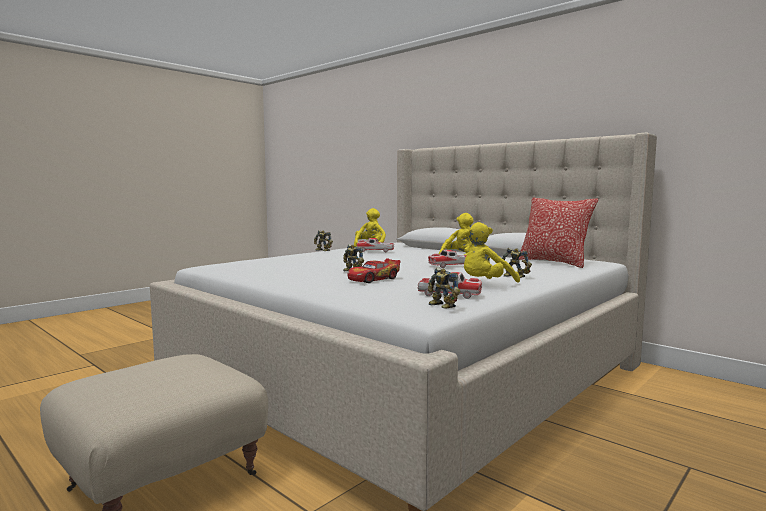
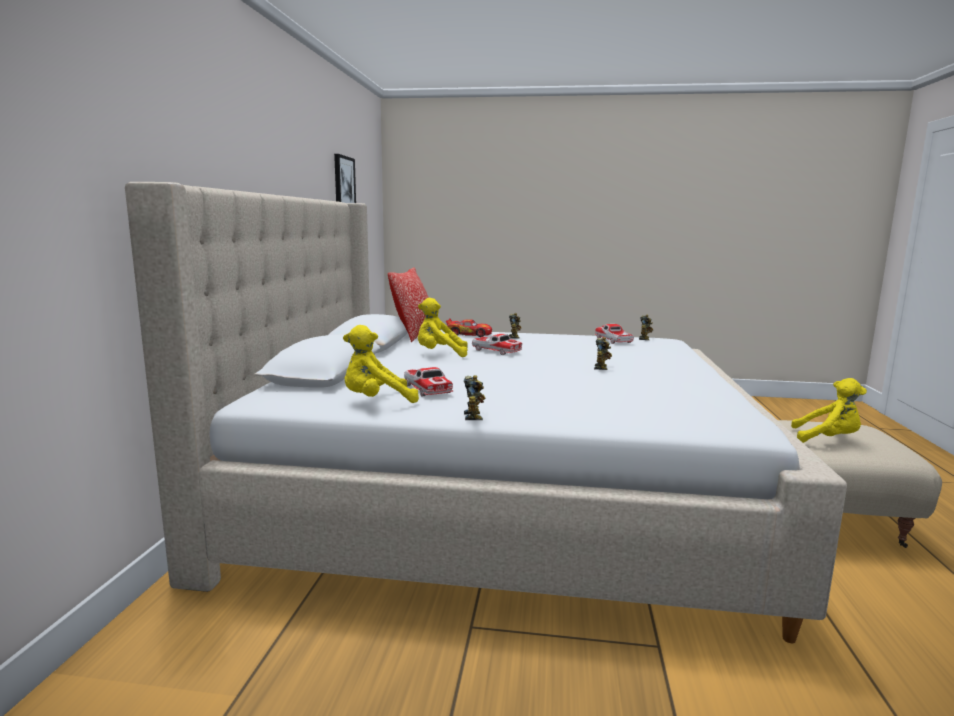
camera: 125 degrees left, 5 degrees up
(374, 279) = (614, 357): toy car -> toy car (469, 334)
(485, 284) = (561, 339): yellow plush toy -> yellow plush toy (827, 439)
(711, 109) = (344, 185): none -> picture

